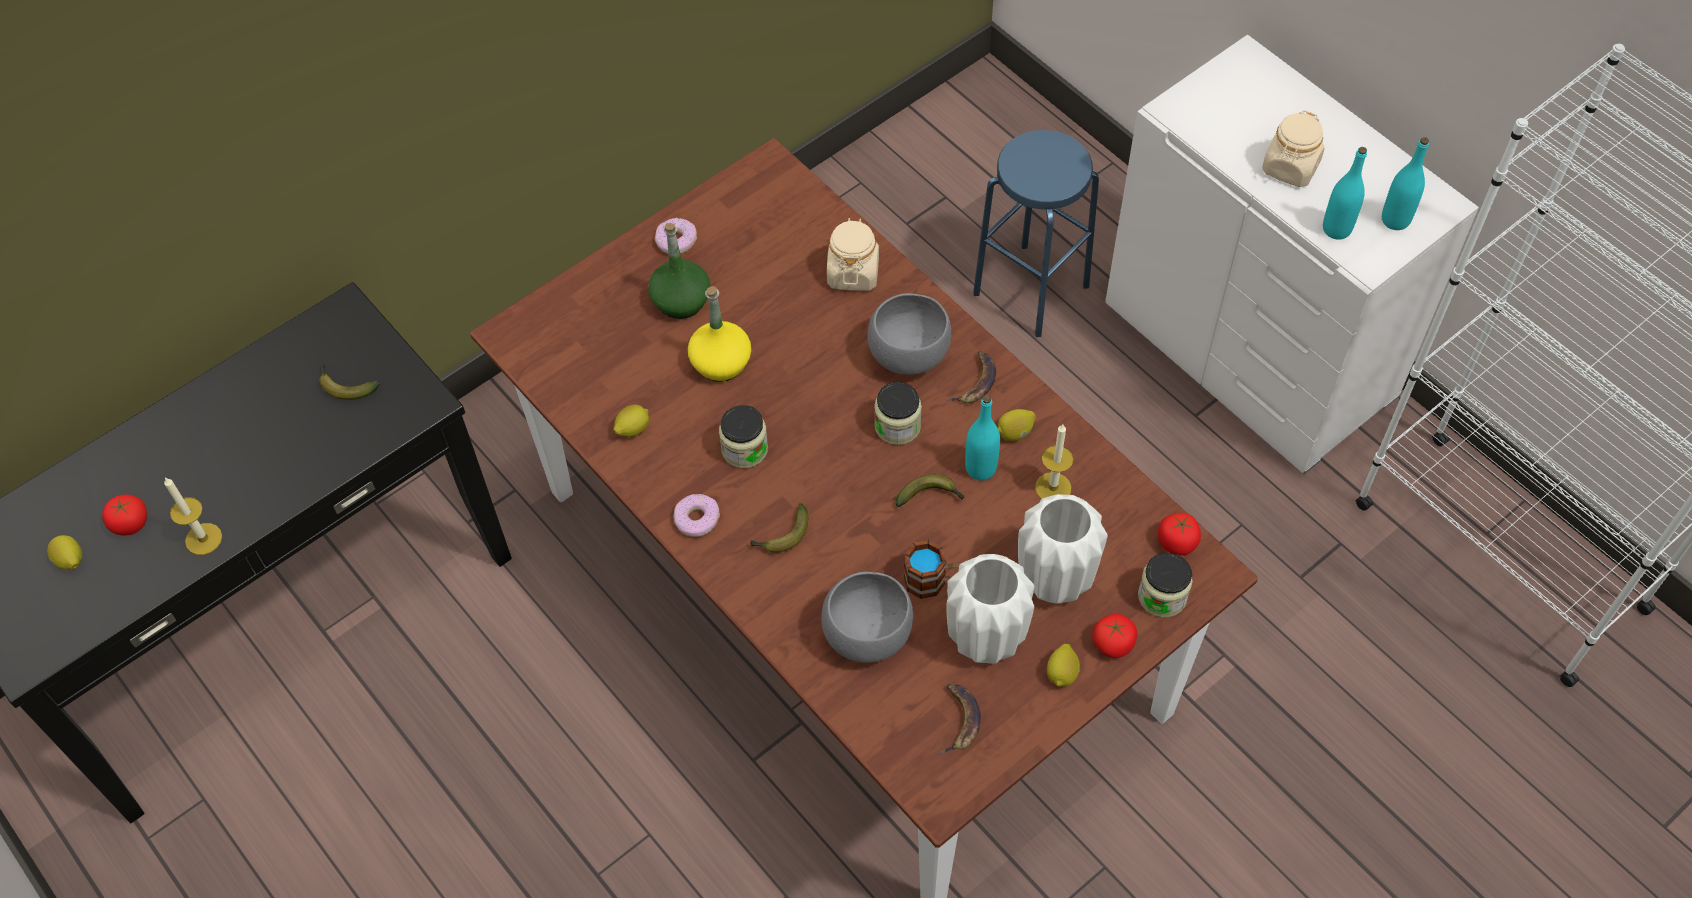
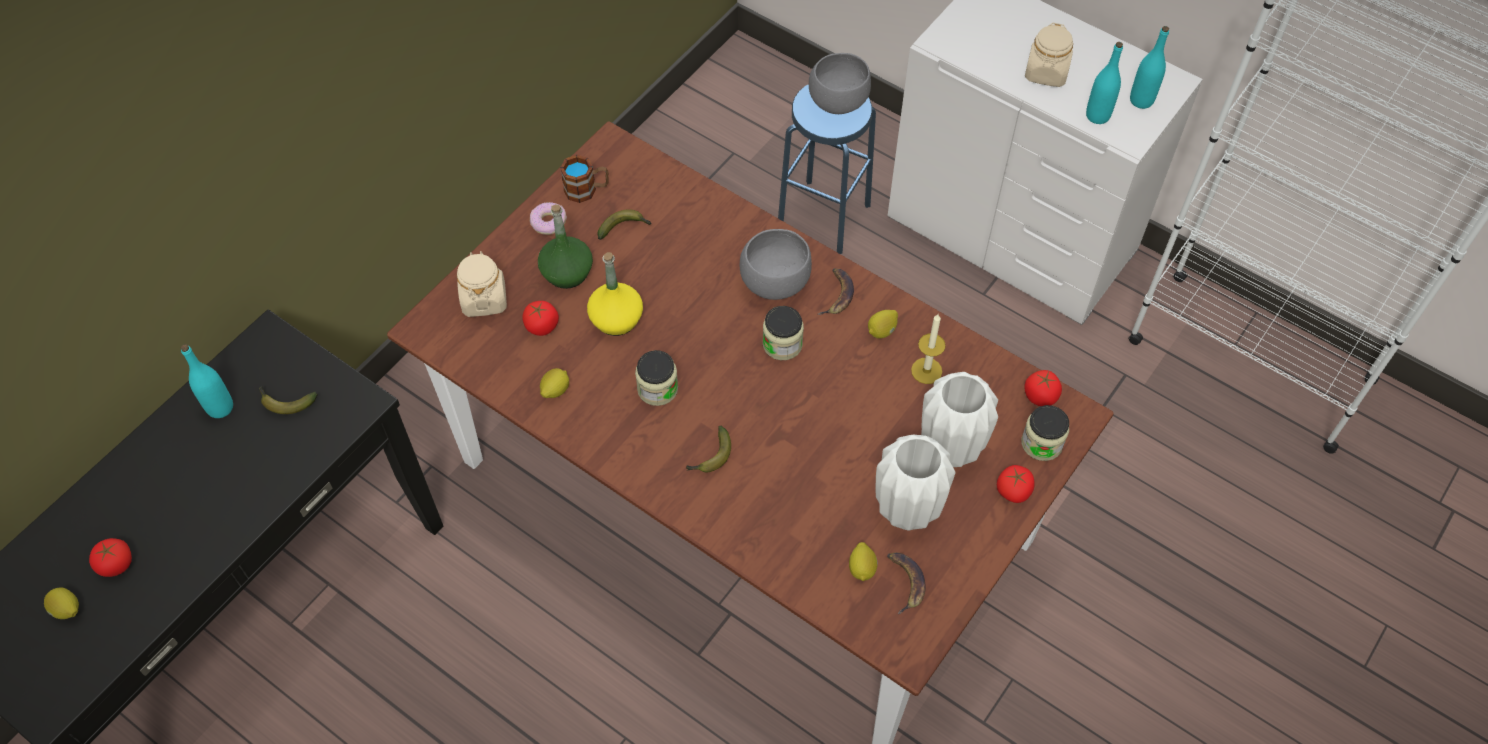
camera: 15 degrees left, 0 degrees up
(203, 539) = (189, 564): candle -> none
(638, 355) = (542, 326): none -> tomato
(696, 519) = (632, 457): donut -> none
(853, 272) = (708, 222): beige jar -> beige jar (484, 299)
(866, 633) = (806, 525): grey bowl -> grey bowl (837, 102)
(931, 496) = (827, 397): banana -> banana (624, 228)
(933, 582) = (850, 469): mug -> mug (587, 190)
(980, 468) = (862, 366): turquoise bottle -> turquoise bottle (220, 407)
(1062, 673) = (979, 525): lemon -> lemon (862, 568)

